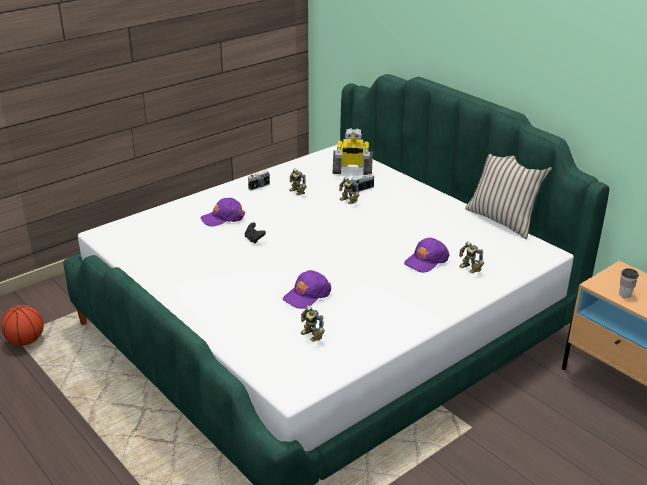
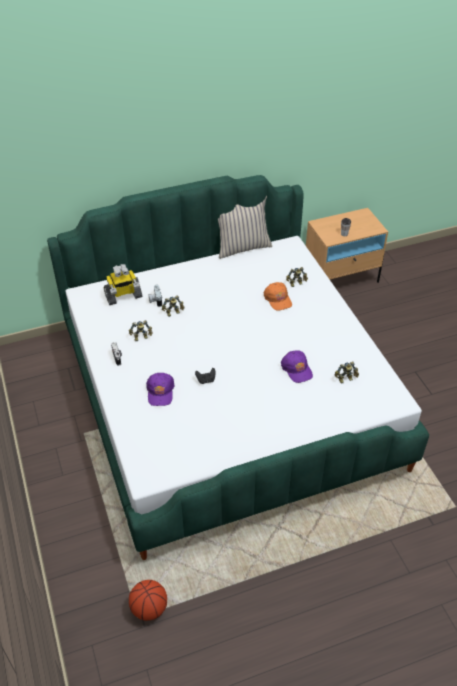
camera: 70 degrees left, 15 degrees up
(352, 171) = (123, 296): toy robot -> toy robot turned 45 degrees clockwise
(426, 260) = (278, 299): purple cap -> orange cap

